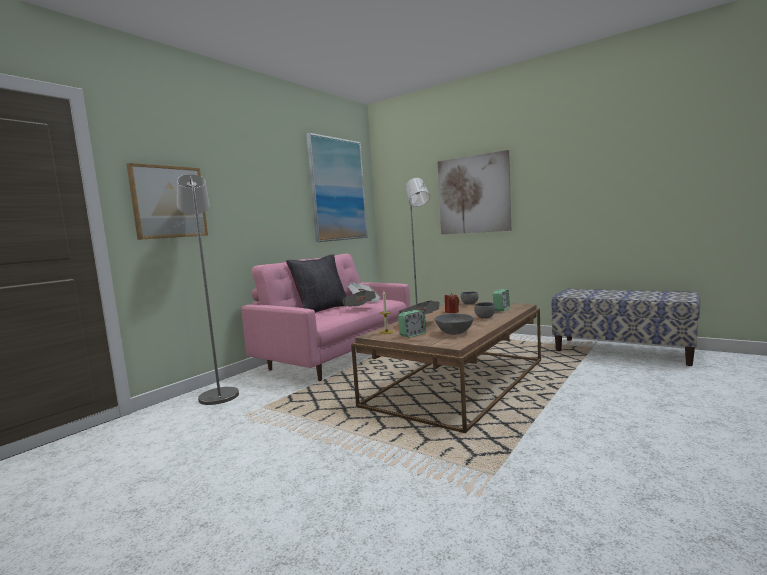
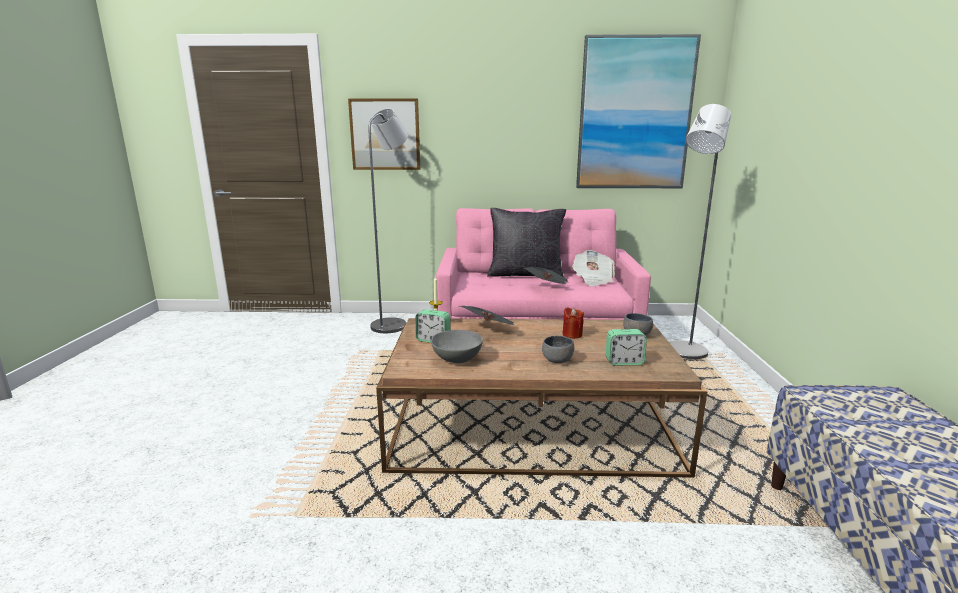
camera: 55 degrees right, 10 degrees up
(473, 194) = (819, 141): picture -> none

